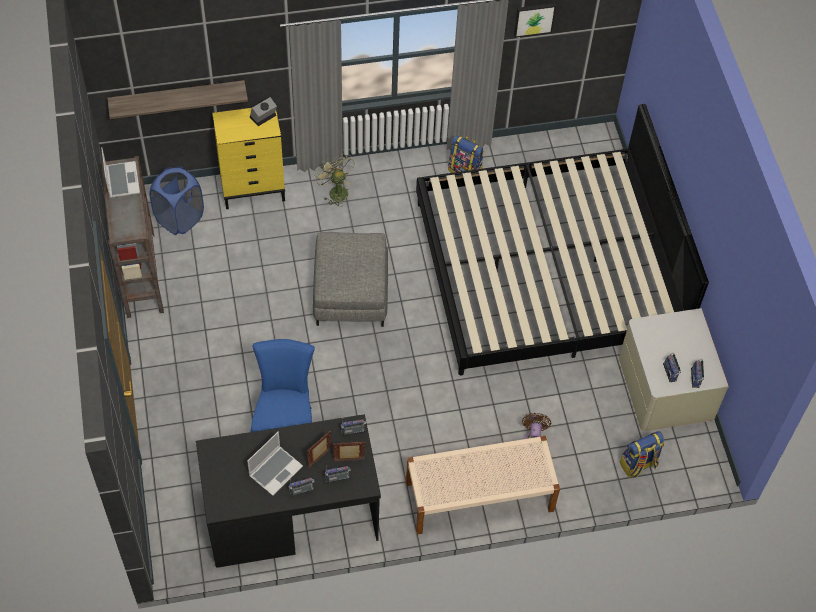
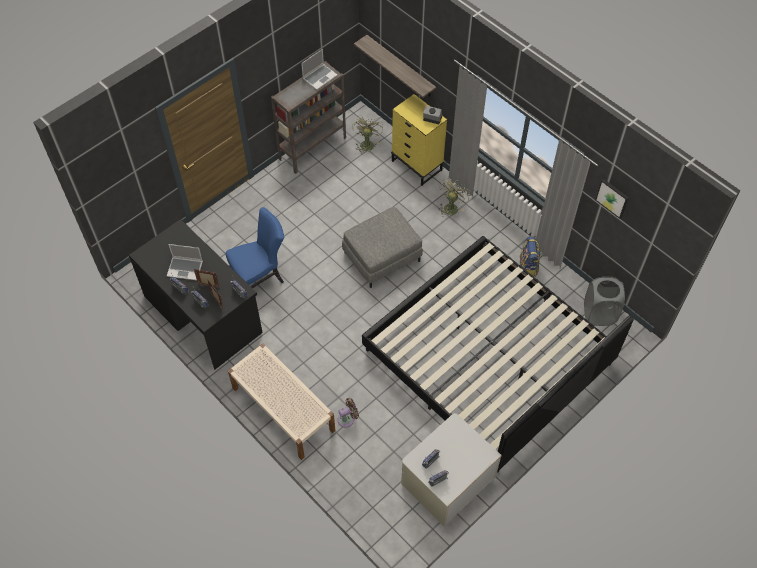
camera: 60 degrees right, 0 degrees up
(180, 218) = (366, 143): blue laundry basket -> green fan
(564, 148) = (599, 314): none -> grey laundry basket
(638, 464) = (373, 495): backpack -> none

